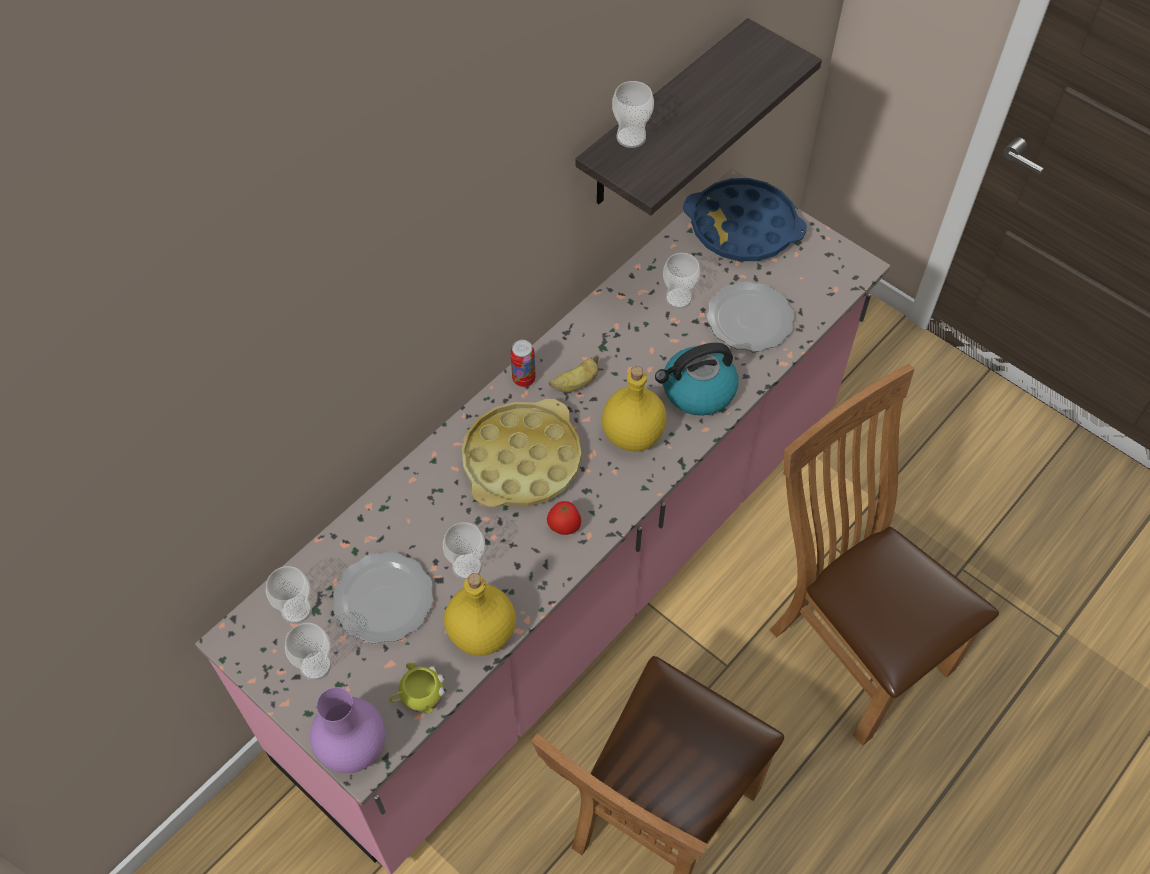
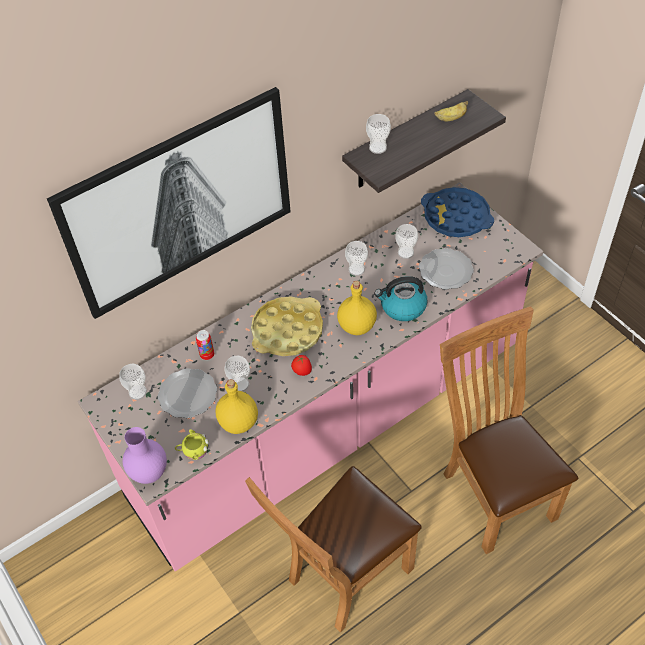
camera: 15 degrees right, 5 degrees down
(316, 665) = (140, 424): cup -> cup (356, 269)
(341, 288) = (181, 204): none -> picture
(524, 379) = (301, 285): can -> can (207, 355)
(575, 384) = (330, 292): banana -> banana (451, 118)

